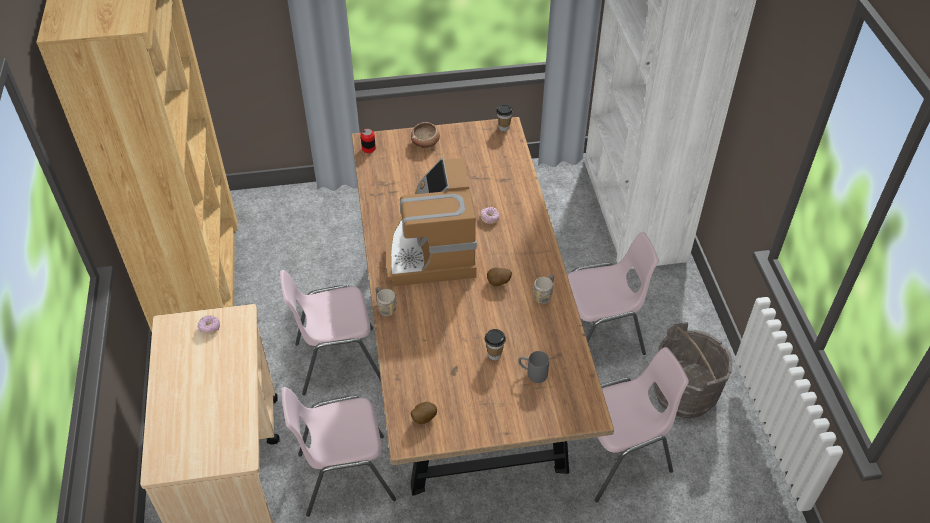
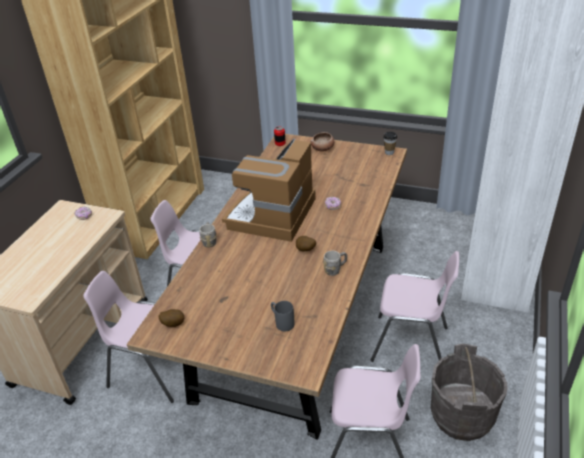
camera: 30 degrees right, 10 degrees down
(494, 355) = (262, 298): cup -> none

